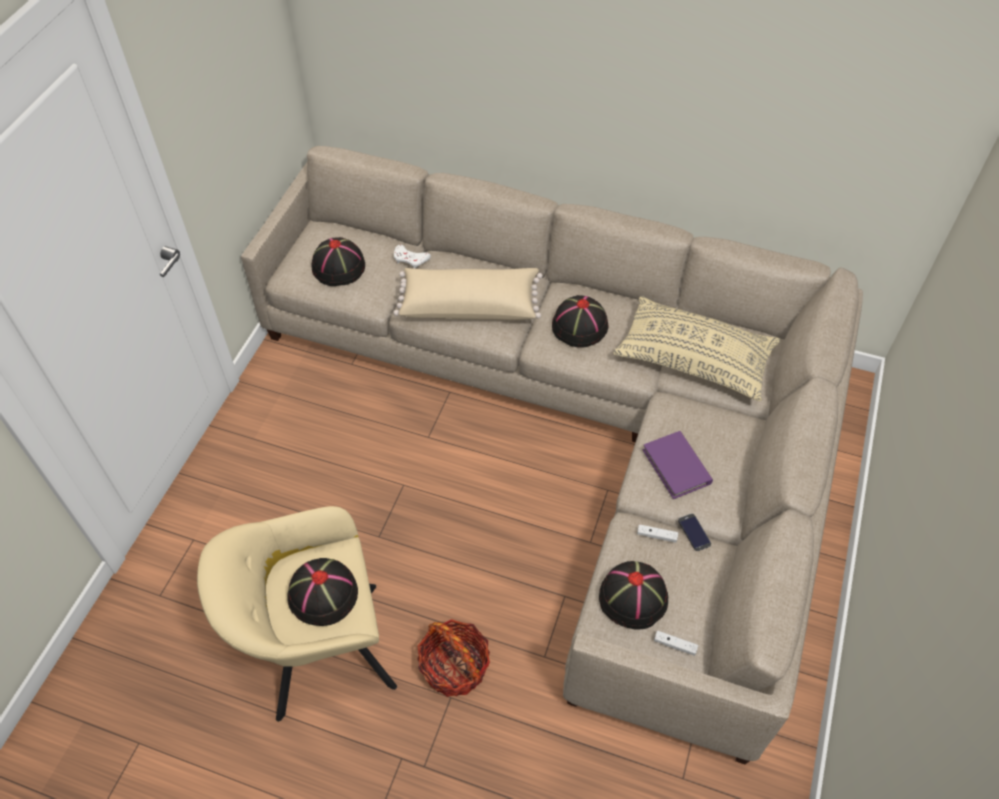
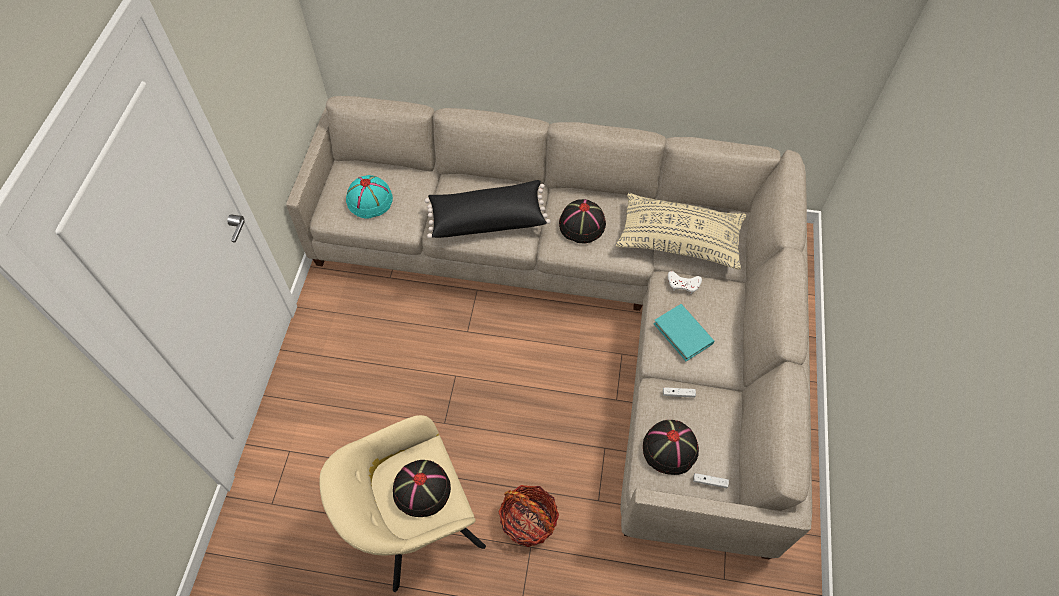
camera: 10 degrees left, 5 degrees up
(339, 267) = (370, 200): black hat -> turquoise hat
(410, 259) = (429, 184): white game controller -> white game controller (683, 284)
(469, 304) = (487, 218): beige pillow -> black pillow
(676, 466) = (683, 333): purple book -> turquoise book
(694, 532) = (707, 386): phone -> none

